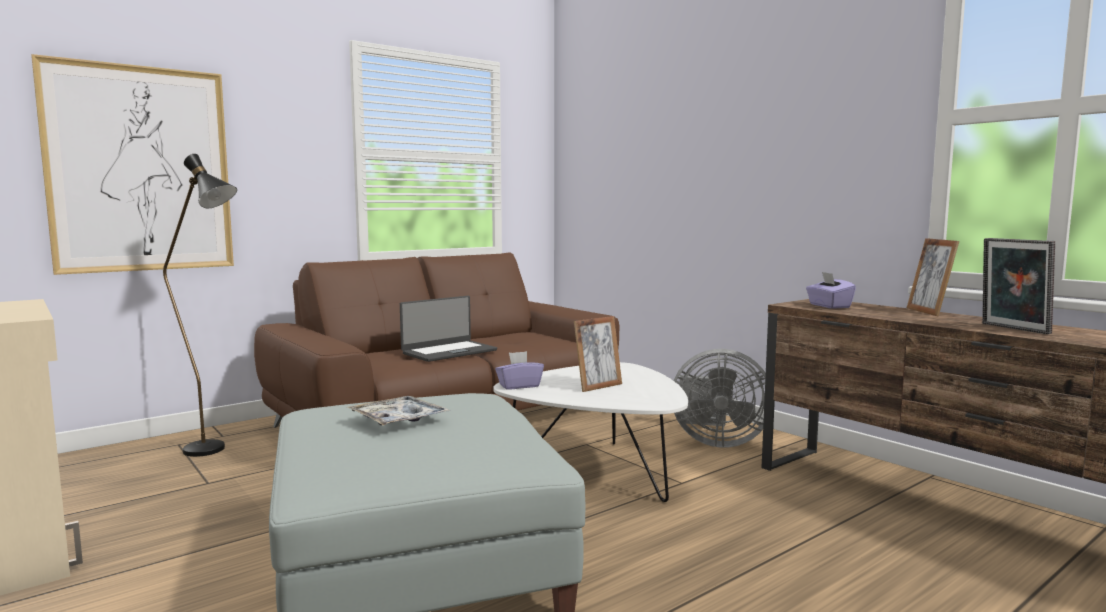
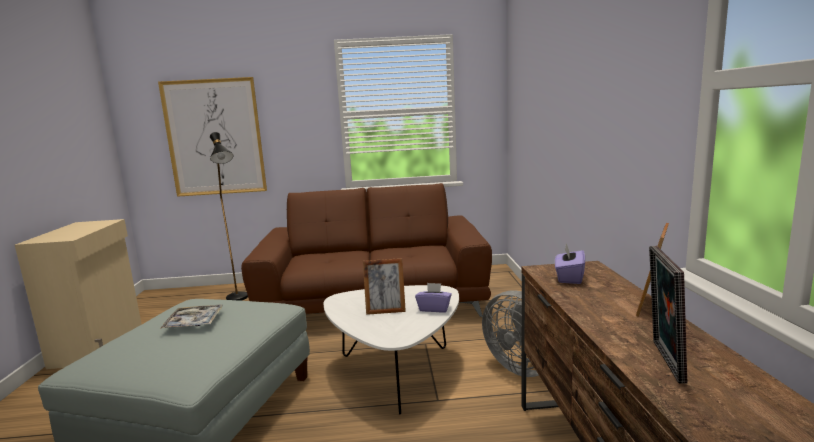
camera: 35 degrees right, 5 degrees up
(448, 351) = (351, 260): laptop -> none
(519, 386) = (342, 299): purple tissue box -> purple tissue box (434, 308)

